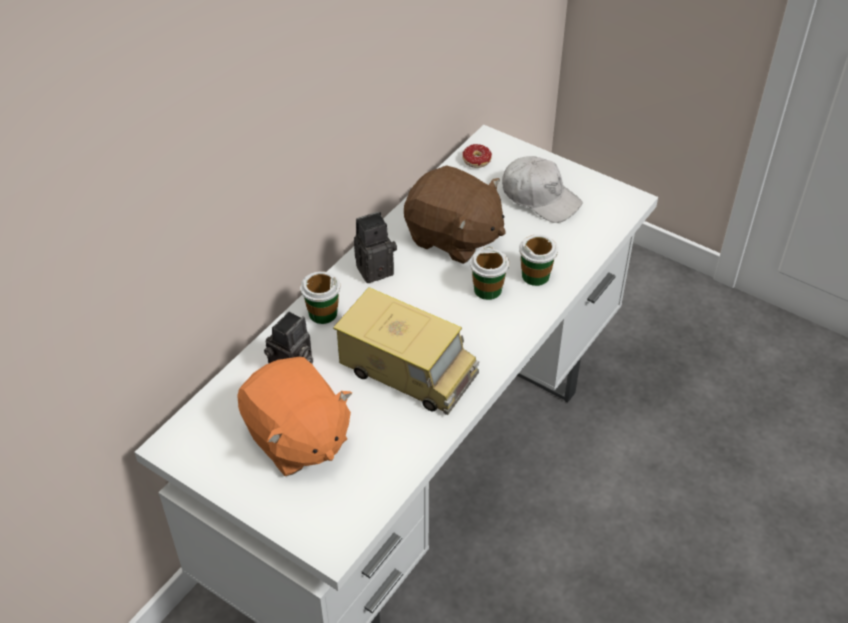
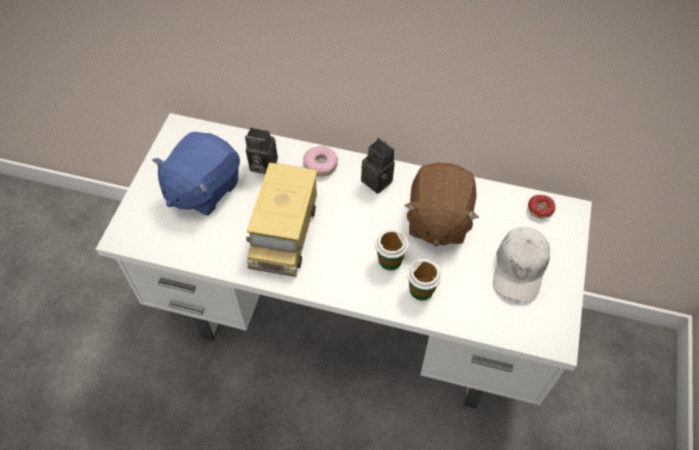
camera: 70 degrees right, 10 degrees up
(296, 439) = (203, 188): orange plush toy -> blue plush toy
(322, 313) = (320, 165): cup -> donut

